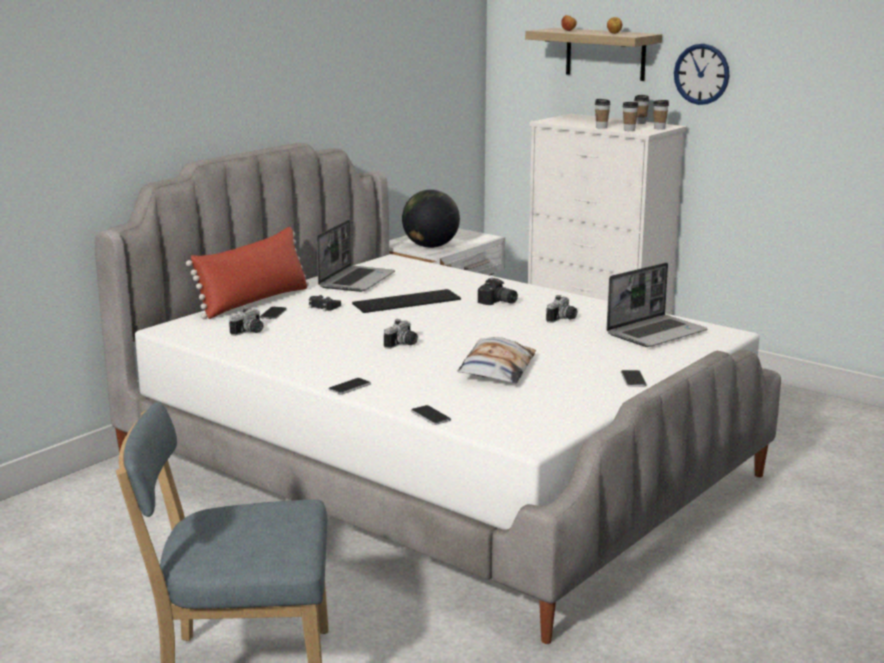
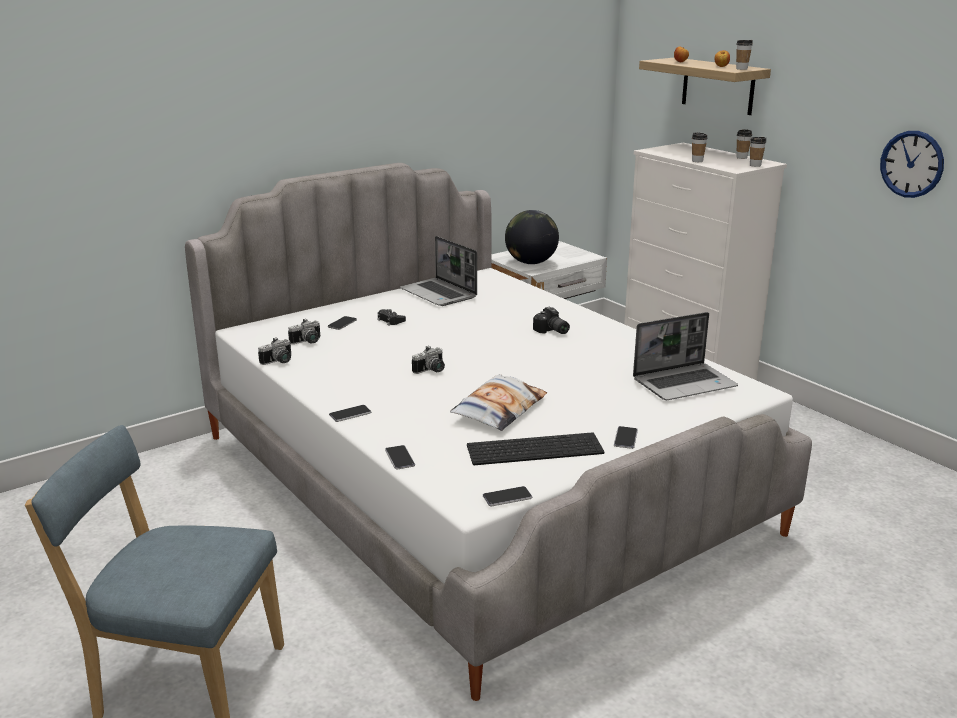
camera: 15 degrees right, 5 degrees up
(254, 301) = (335, 309): red pillow -> none
(356, 280) = (439, 294): laptop -> laptop turned 105 degrees clockwise
(407, 301) = (469, 321): keyboard -> keyboard (535, 448)
(559, 433) = (507, 497): none -> phone
(563, 319) = (602, 357): camera -> camera (279, 362)
(629, 130) = (722, 166): cup -> cup (741, 69)
(701, 74) = (805, 112): wall clock -> wall clock (911, 164)

